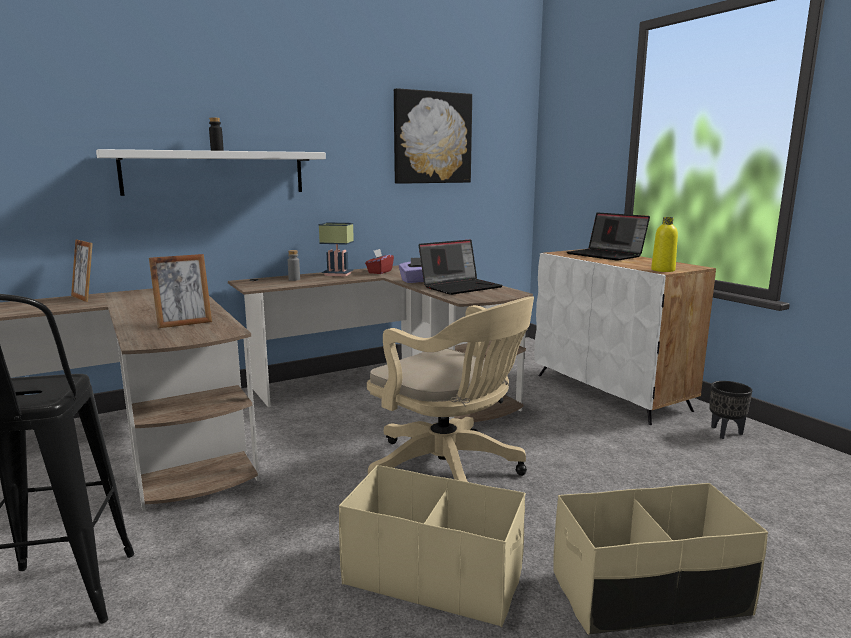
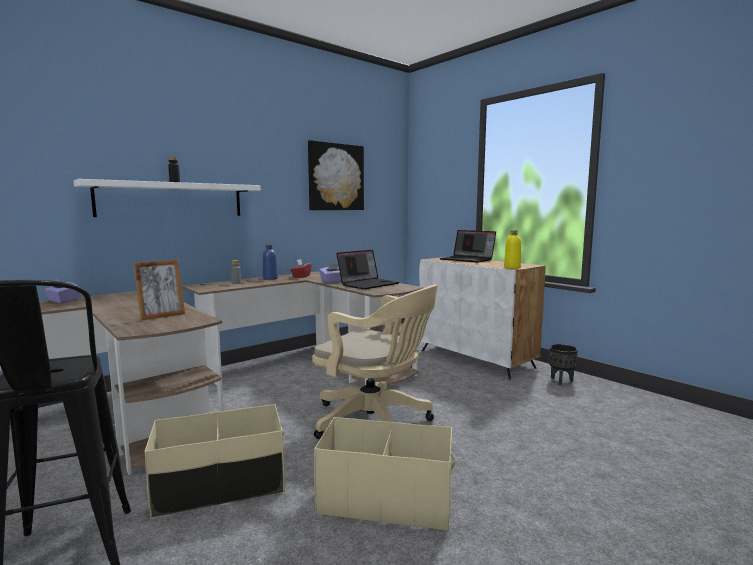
camera: 10 degrees left, 5 degrees down
(85, 298) = (62, 301): picture frame -> purple tissue box
(339, 274) = (270, 278): table lamp -> blue bottle
(649, 594) = (544, 494): beige storage box -> beige storage box (220, 486)

